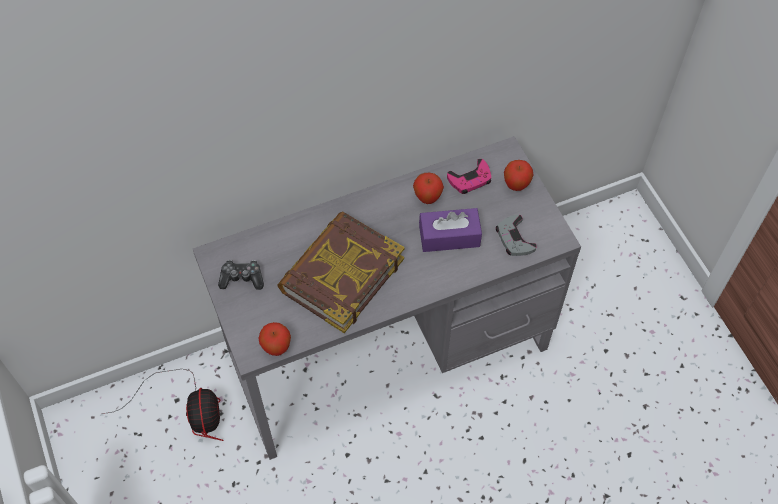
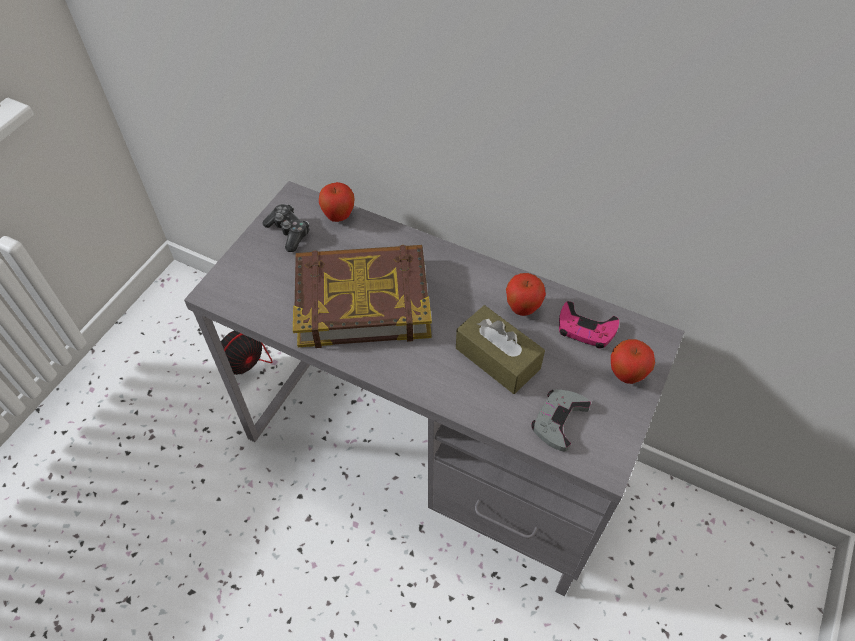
camera: 50 degrees right, 5 degrees down
(276, 348) = (235, 306): apple -> apple (338, 216)
(449, 236) = (497, 358): purple tissue box -> brown tissue box

